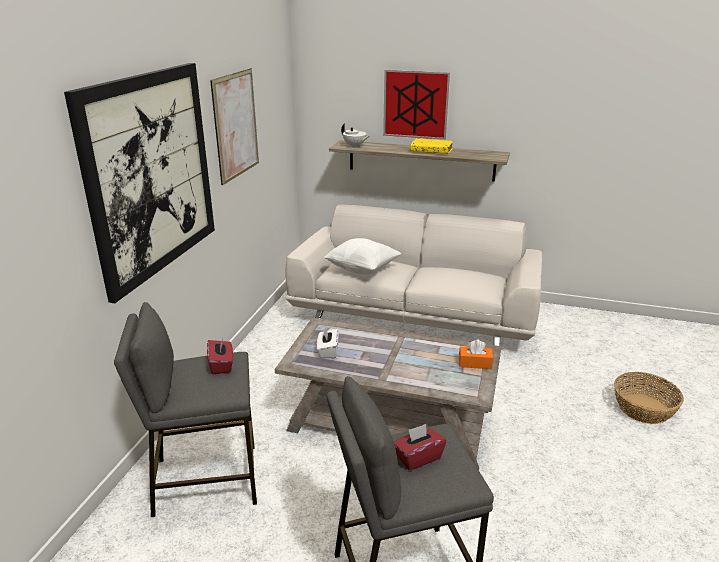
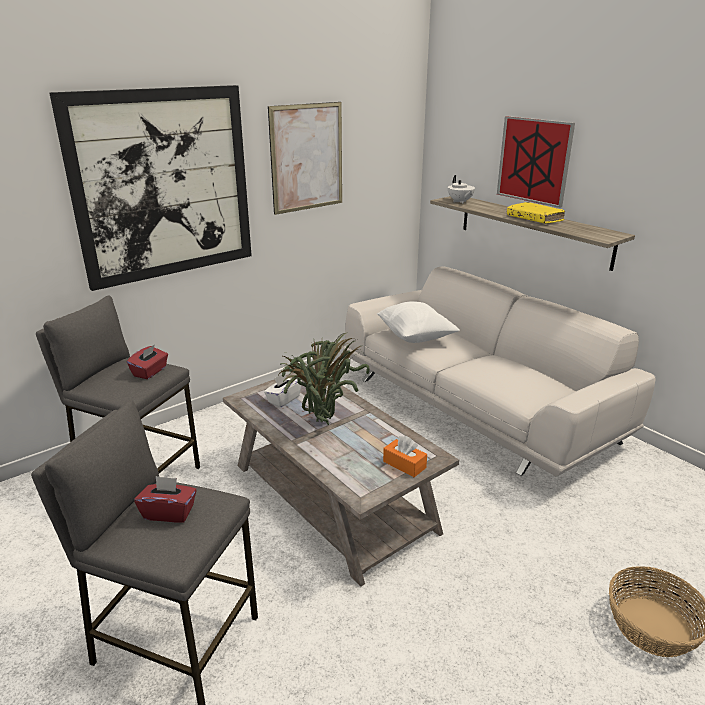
camera: 35 degrees right, 0 degrees up
(384, 359) = (321, 425): none -> potted plant

